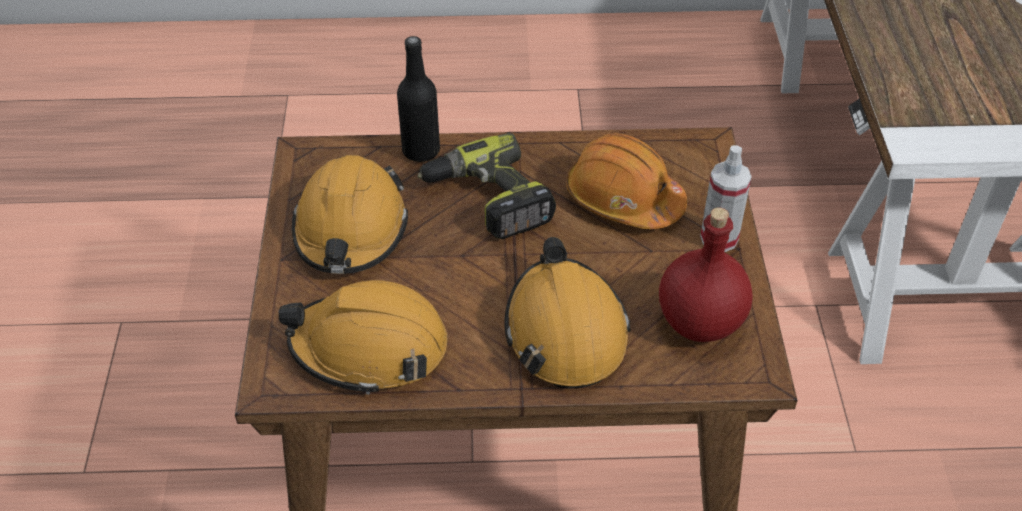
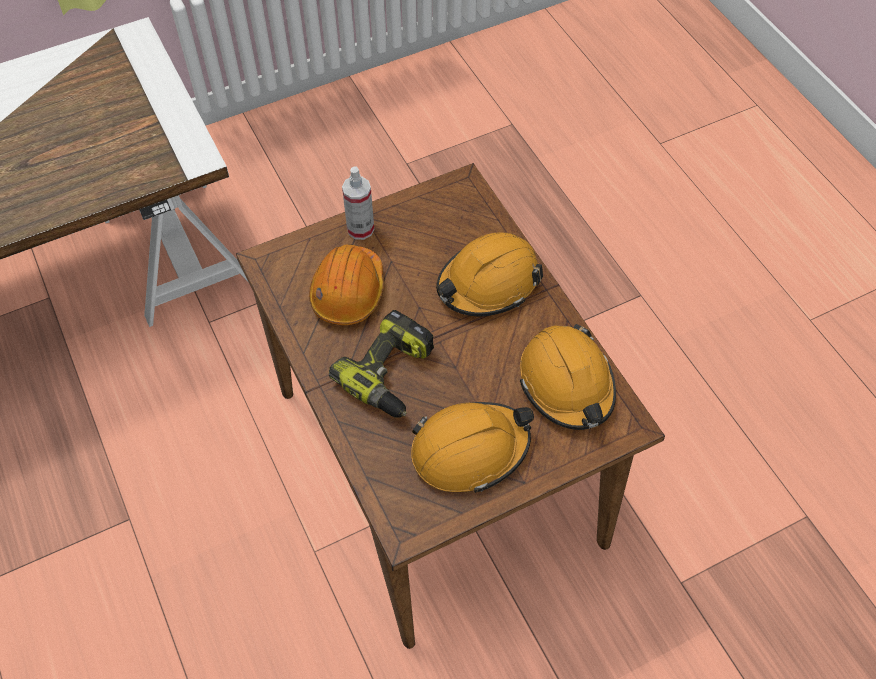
camera: 115 degrees left, 10 degrees up
(421, 151) = (358, 443): black bottle -> none
(698, 322) = (441, 220): red bottle -> none

